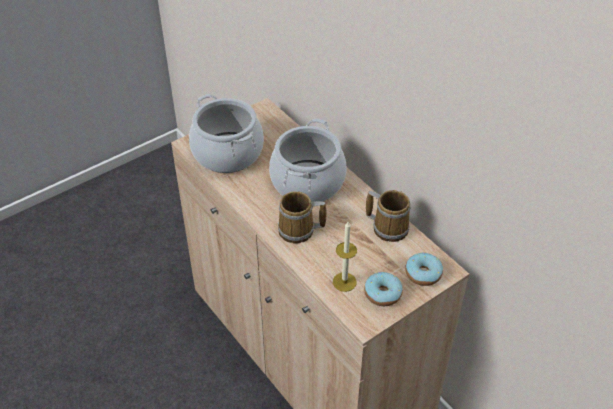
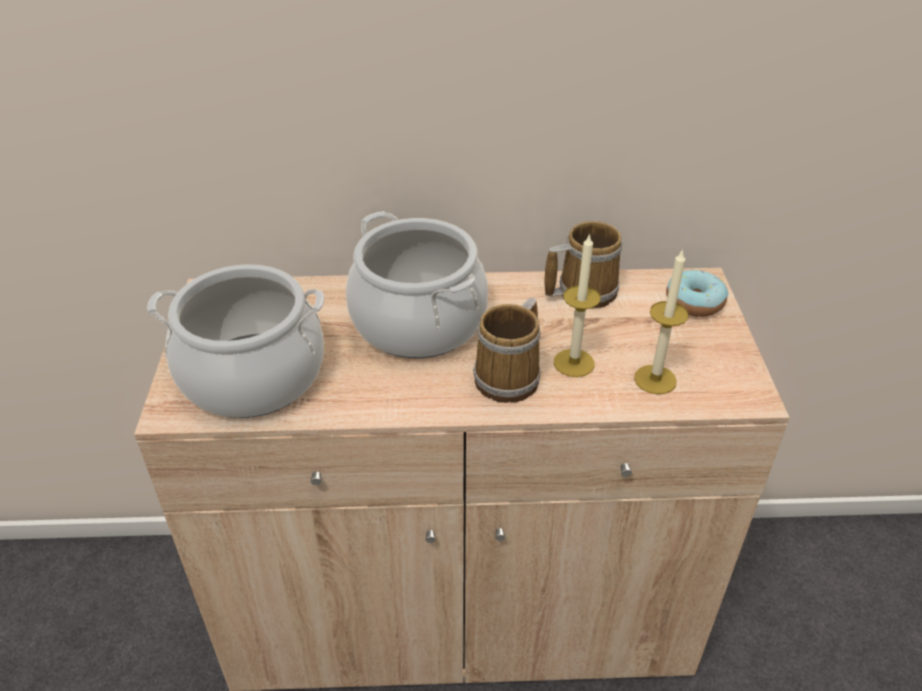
camera: 55 degrees left, 5 degrees down
(329, 248) = (574, 363): none -> candle
(382, 294) = (705, 354): donut -> none

